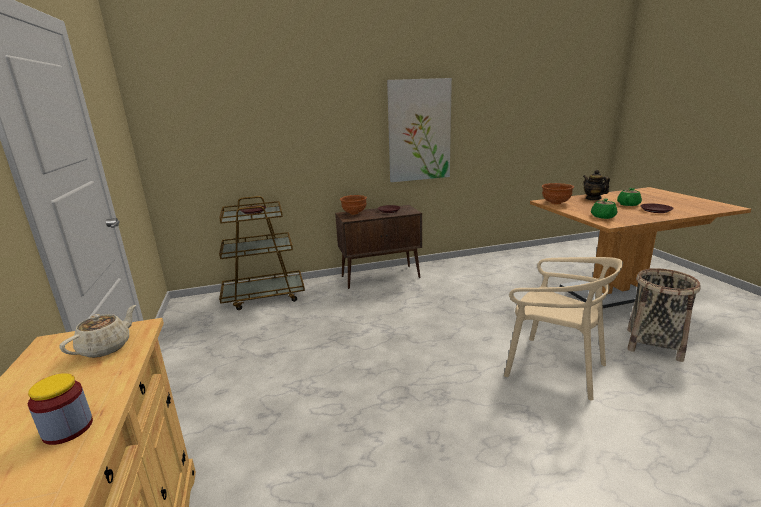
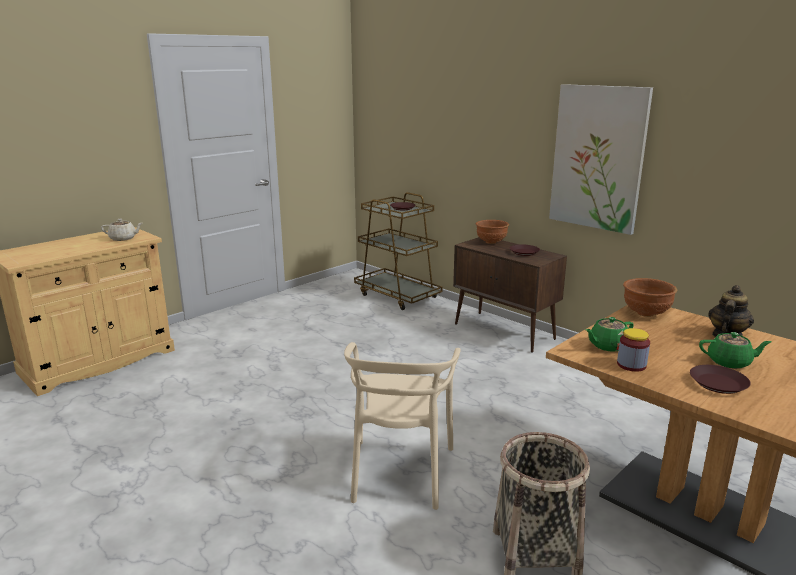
camera: 60 degrees right, 0 degrees up
(68, 429) = (55, 253): jar -> jar (631, 365)

